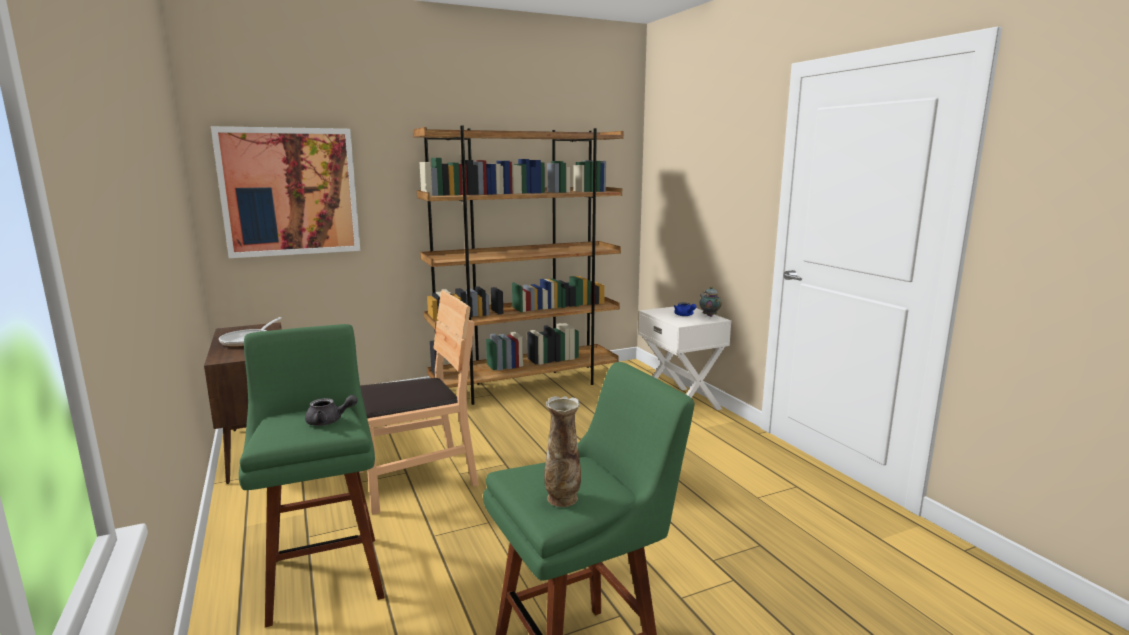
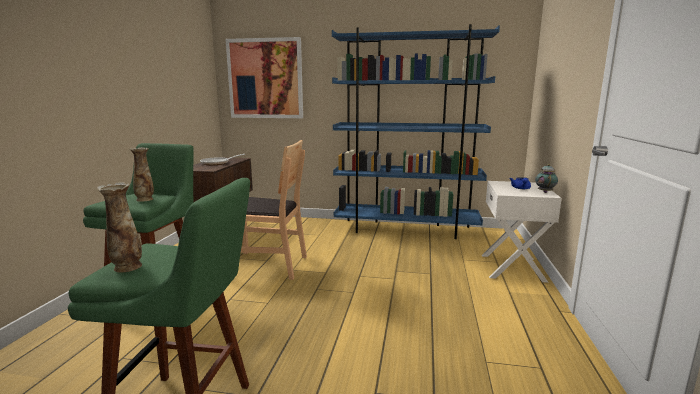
camera: 35 degrees right, 0 degrees up
(329, 421) = (145, 199): grey teapot -> vase
(526, 385) = (406, 229): brown bookcase -> blue bookcase

